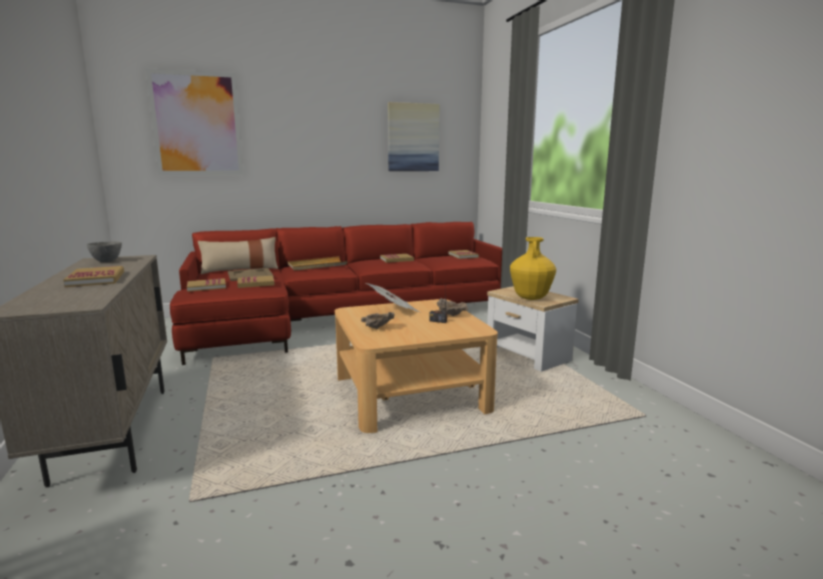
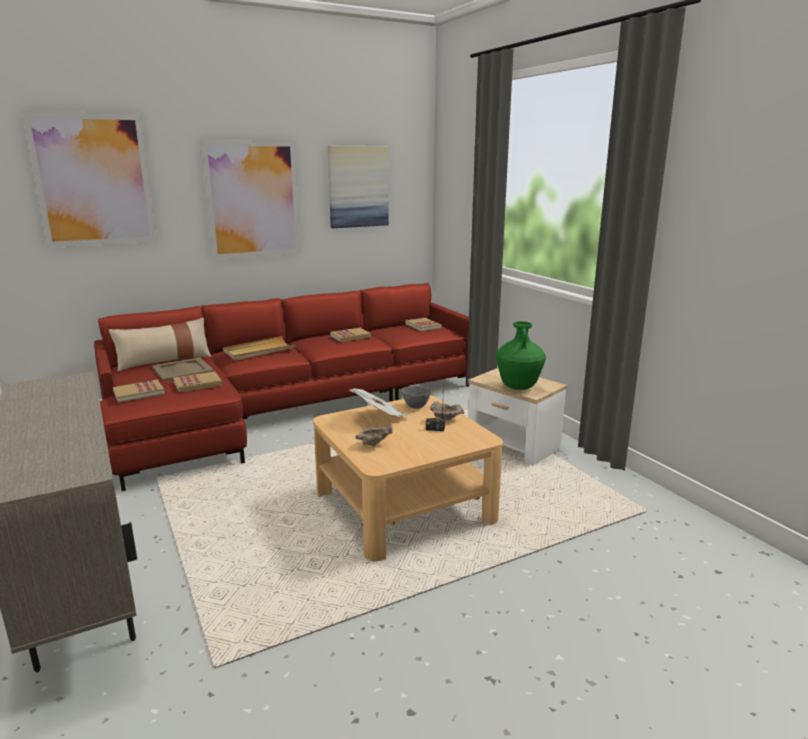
camera: 10 degrees left, 5 degrees up
(96, 279) = (59, 425): book -> none
(106, 261) = (41, 388): grey bowl -> grey bowl (415, 407)
(323, 145) = (253, 200): none -> picture
(531, 298) = (518, 387): yellow vase -> green vase

